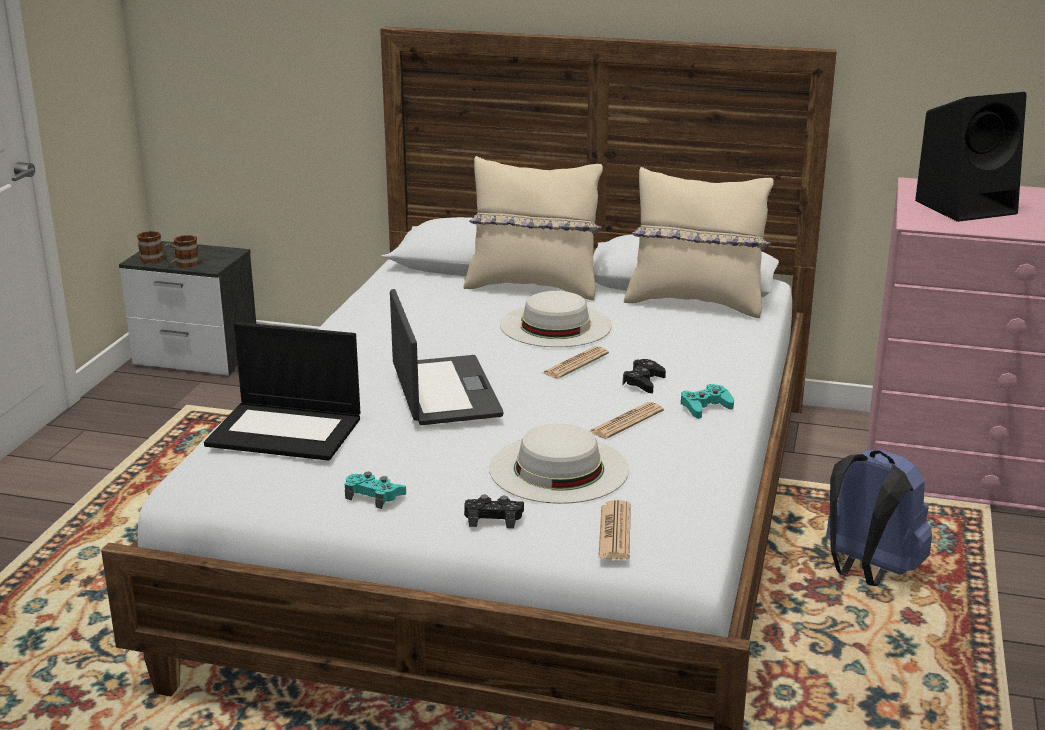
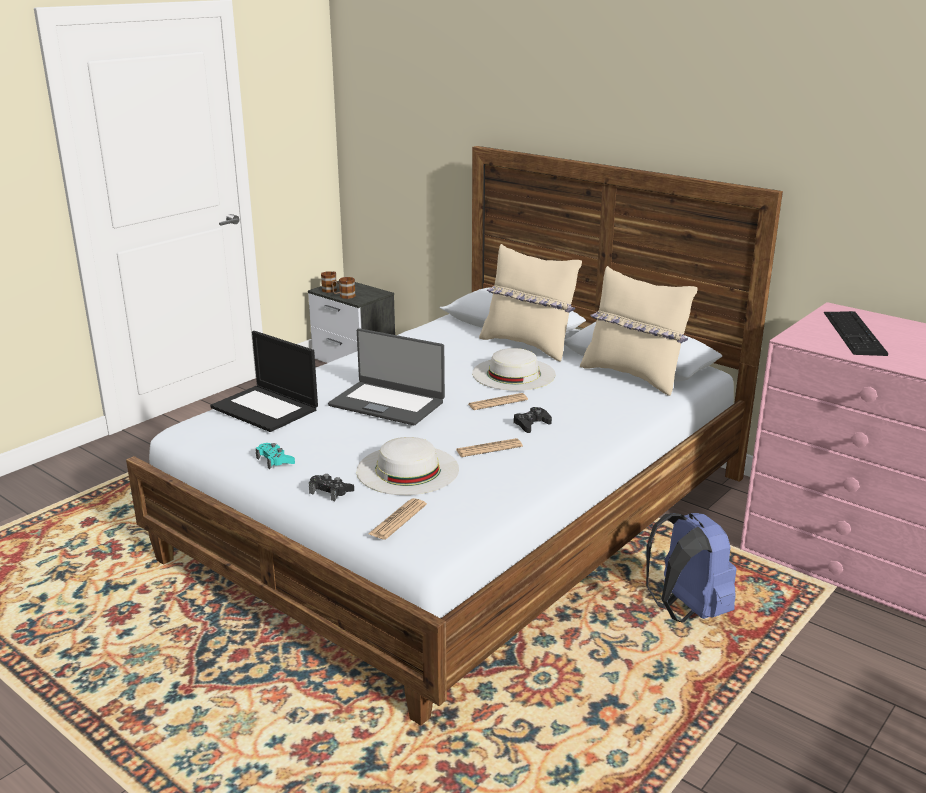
camera: 25 degrees right, 0 degrees up
(443, 391) = (387, 403): laptop -> laptop turned 105 degrees clockwise
(705, 407) = (556, 450): turquoise game controller -> none
(967, 207) = (854, 333): black speaker -> keyboard

